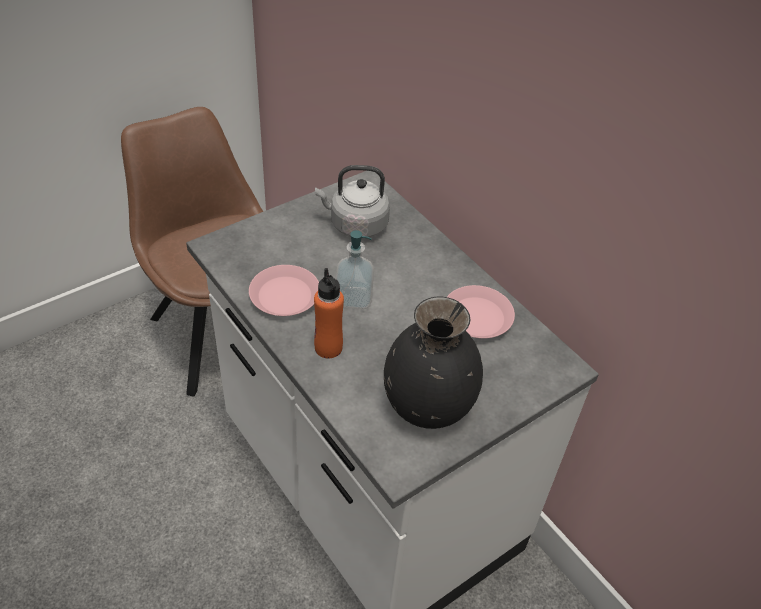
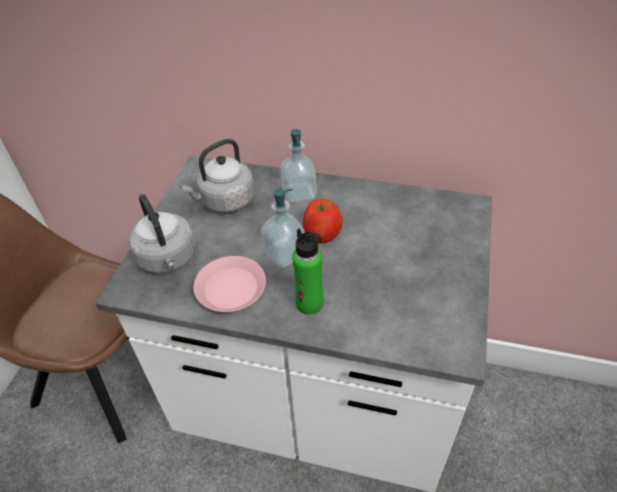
camera: 35 degrees left, 0 degrees up
(265, 243) = (168, 259): none -> grey kettle
(328, 348) = (309, 303): orange bottle -> green bottle
(403, 301) = (322, 232): none -> apple
(422, 257) = (299, 193): none -> soap dispenser
(427, 405) = (423, 292): black vase -> none
(477, 317) = (382, 210): pink plate -> none

